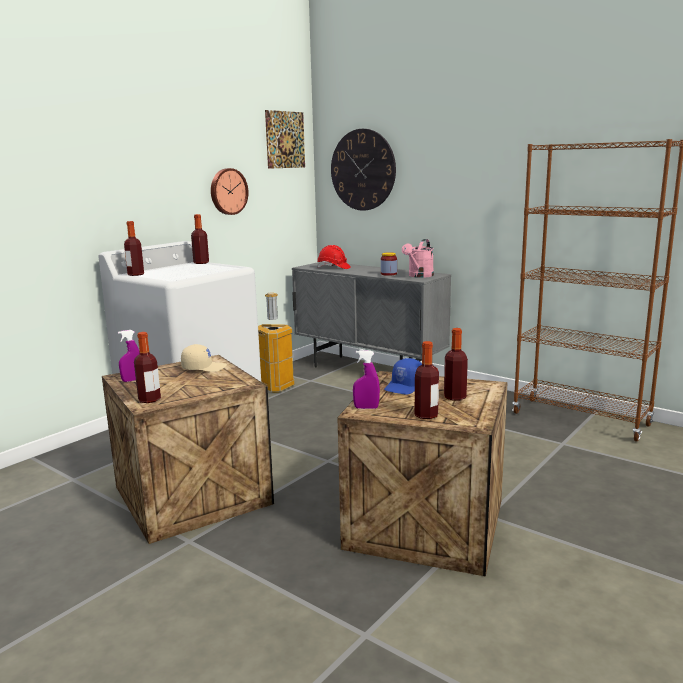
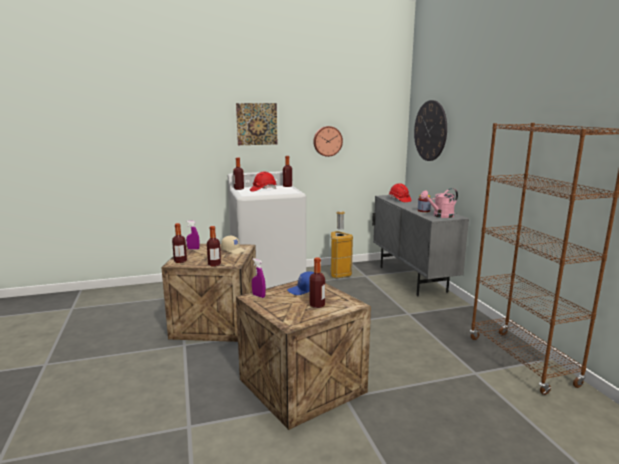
camera: 35 degrees right, 0 degrees up
(179, 271) = (263, 190): none -> red hard hat
(285, 139) = (381, 106): picture -> picture (257, 124)
(426, 415) = (278, 310): bottle -> bottle (214, 264)

